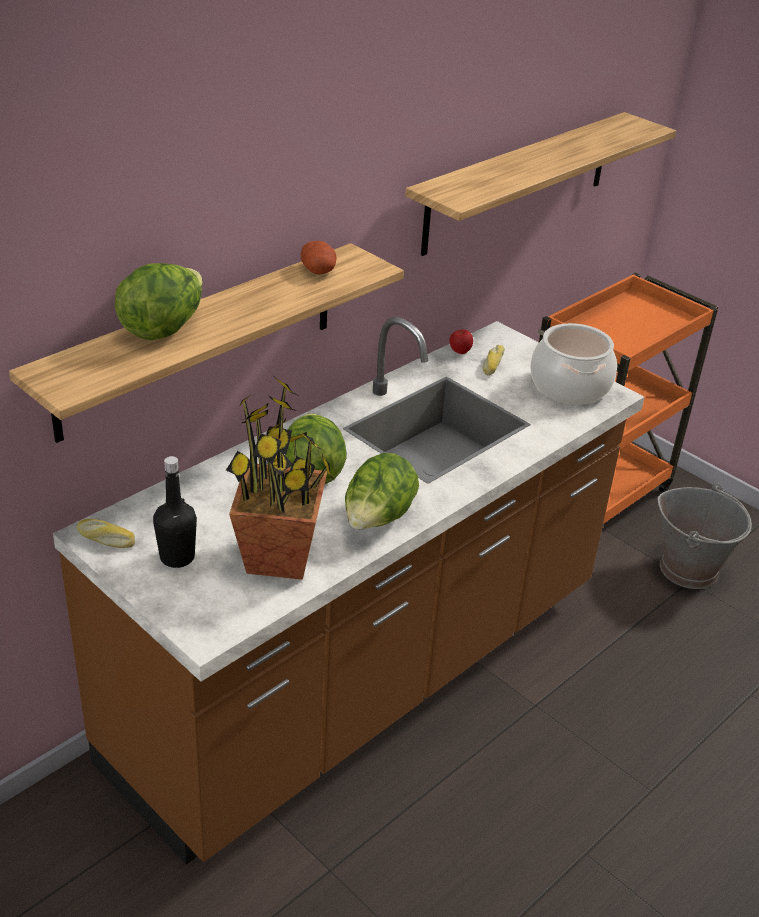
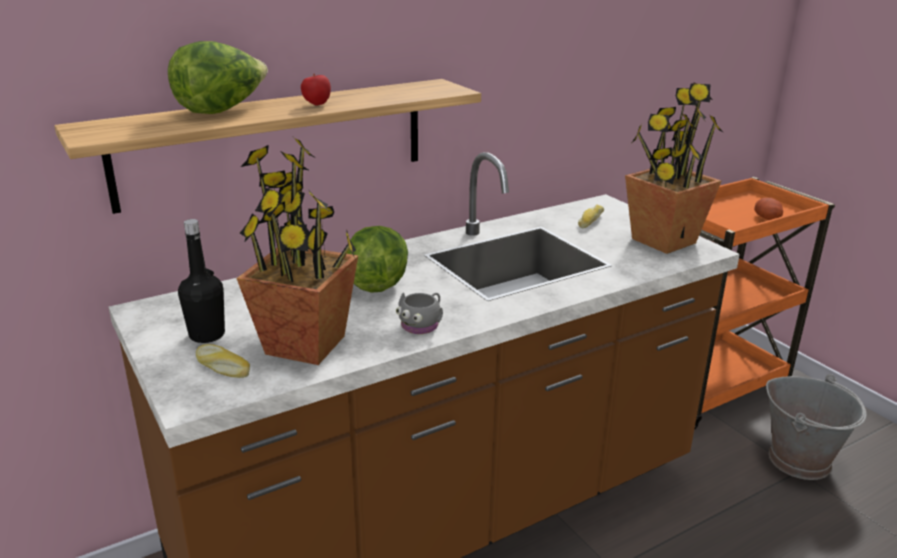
camera: 15 degrees right, 10 degrees down
(105, 539) = (150, 315): bread -> bread (221, 368)
(319, 270) = (398, 89): potato -> potato (768, 218)
(378, 520) = (422, 324): lettuce -> grey mug
(459, 352) = (561, 212): apple -> apple (316, 105)
(519, 182) = (627, 59): shelf -> none
(570, 386) = (663, 241): cooking pot -> potted plant

